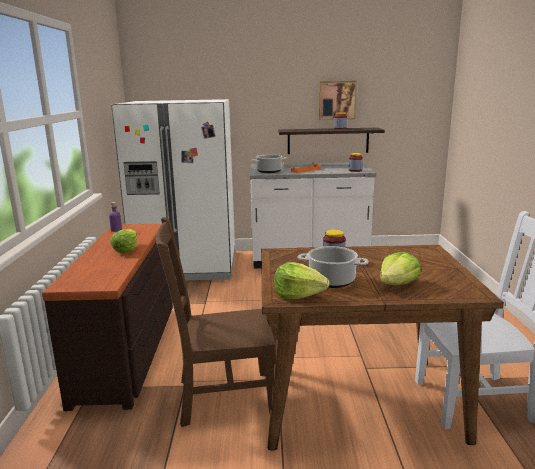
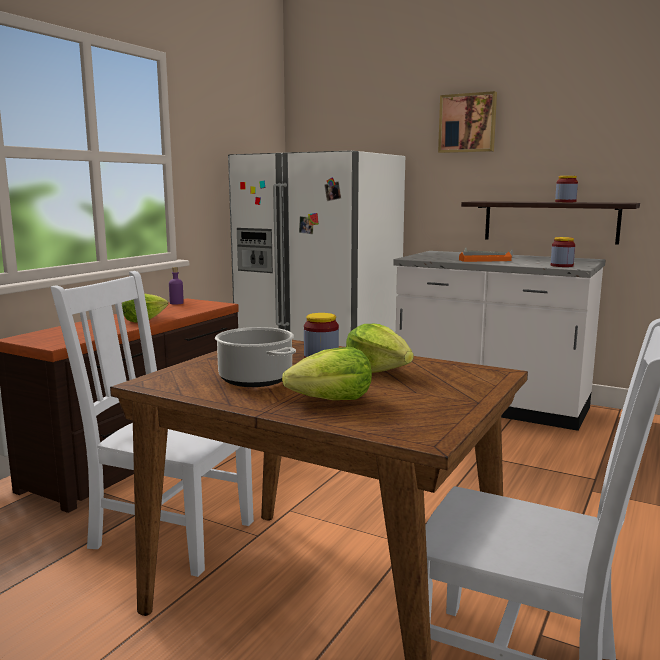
camera: 30 degrees right, 5 degrees down
(222, 397) = (168, 533): brown chair -> white chair
(269, 171) = (429, 257): cooking pot -> none
(298, 295) = (179, 383): lettuce -> lettuce (378, 370)
(337, 100) = (568, 157): picture -> picture (467, 123)

